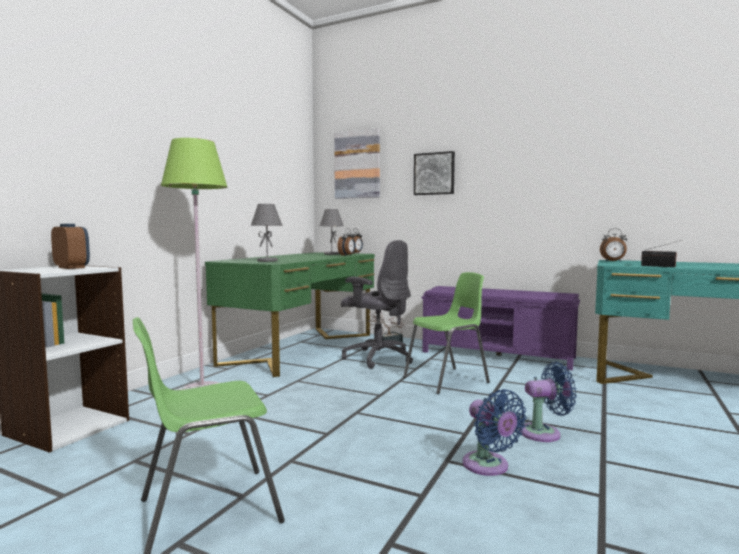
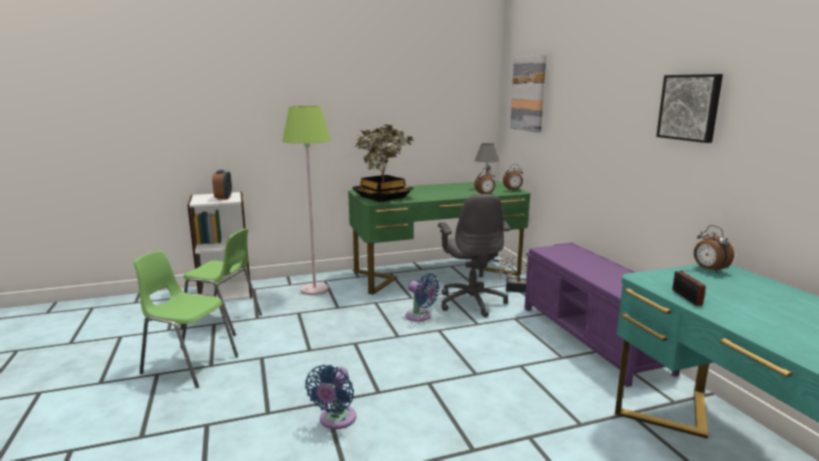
camera: 45 degrees right, 10 degrees up
(267, 261) = (383, 197): grey table lamp -> potted plant
(434, 174) = (582, 113): picture -> picture (690, 107)
(447, 380) = (475, 345): green chair -> green chair (223, 322)
(544, 433) = (429, 422): blue fan -> blue fan (420, 316)

